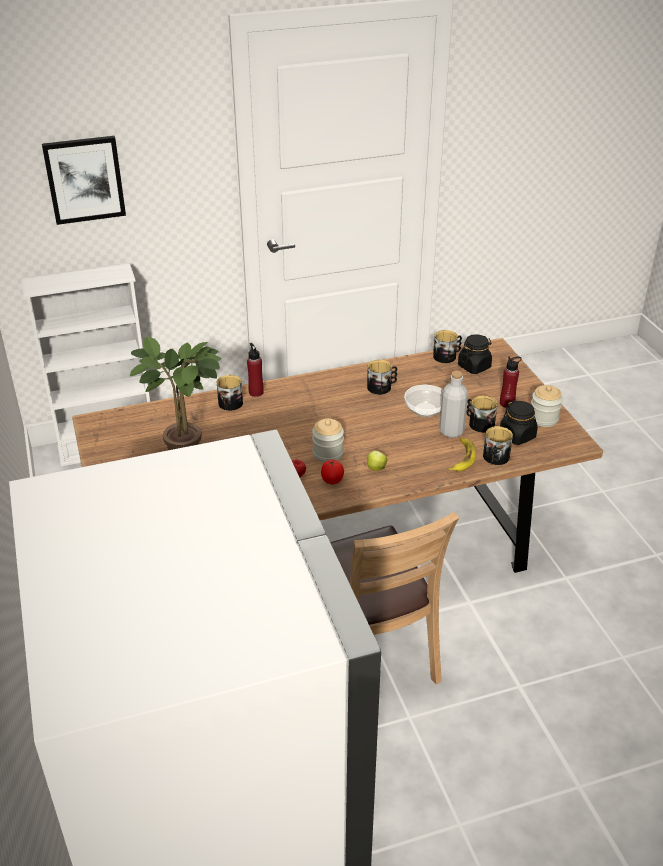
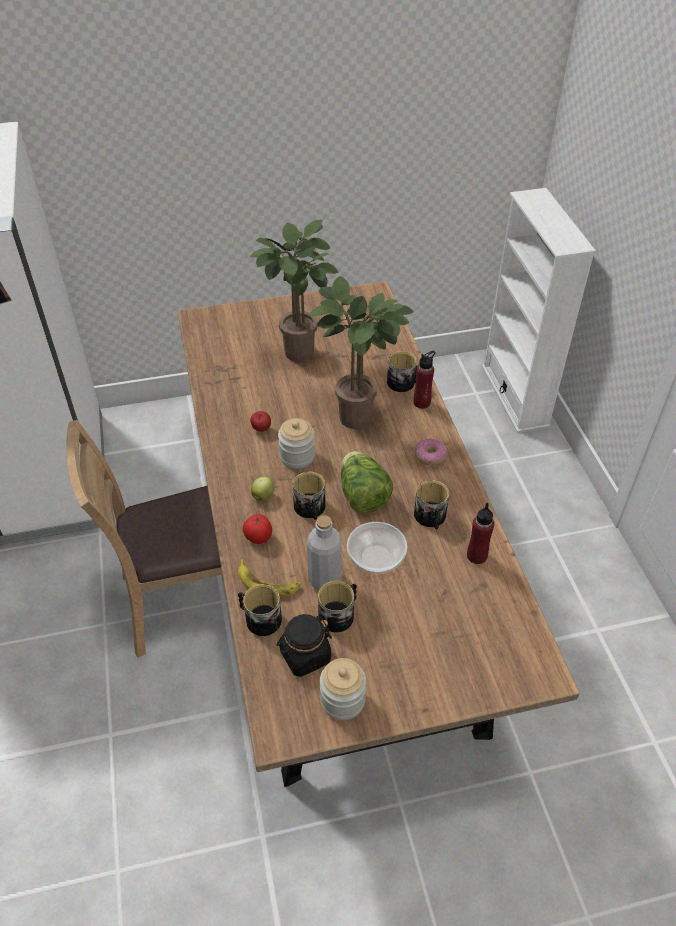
camera: 95 degrees right, 10 degrees up
(84, 179) = (615, 130): picture -> none
(277, 422) = (361, 418): none -> potted plant
(318, 388) = (430, 456): none -> donut
(332, 481) = (248, 457): tomato -> tomato (258, 538)
(366, 418) = (362, 495): none -> lettuce
(447, 356) = (513, 603): mug -> mug (310, 509)
(474, 366) = (485, 634): black jar -> none
(507, 403) = (385, 659): red bottle -> red bottle (476, 556)

